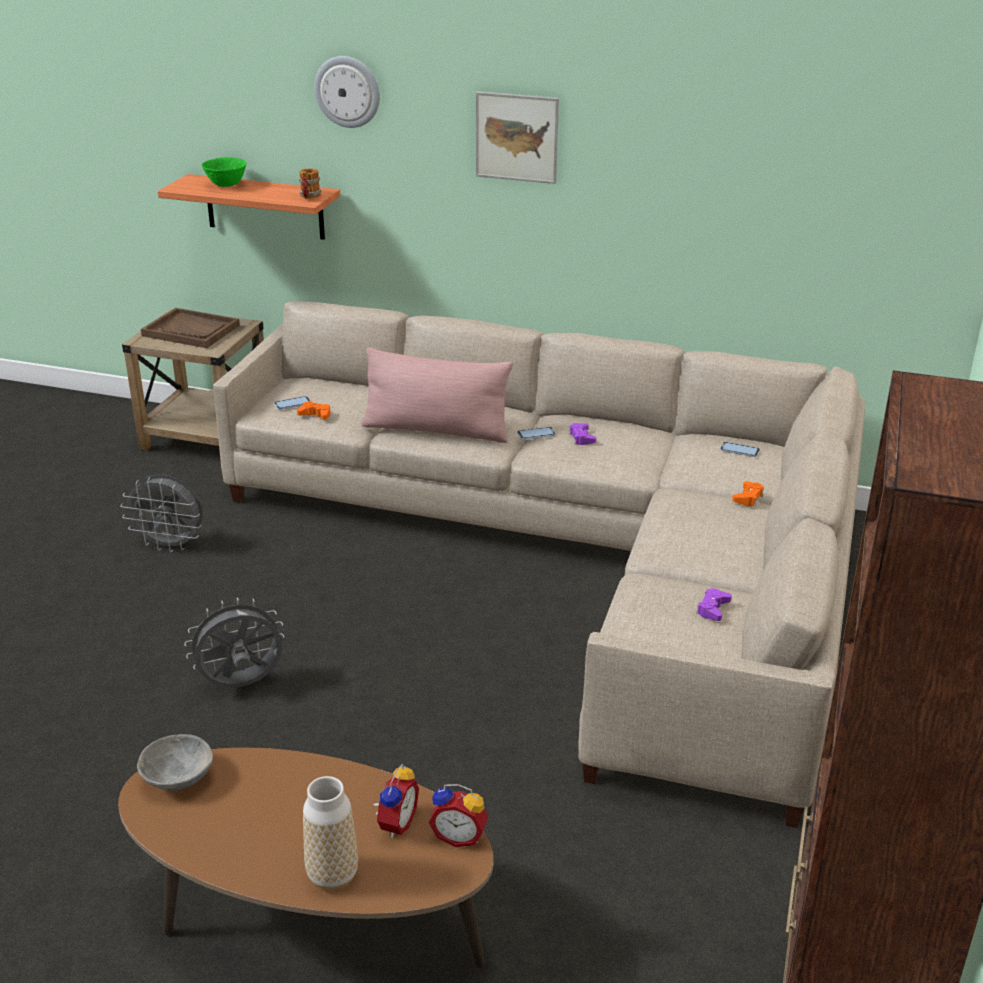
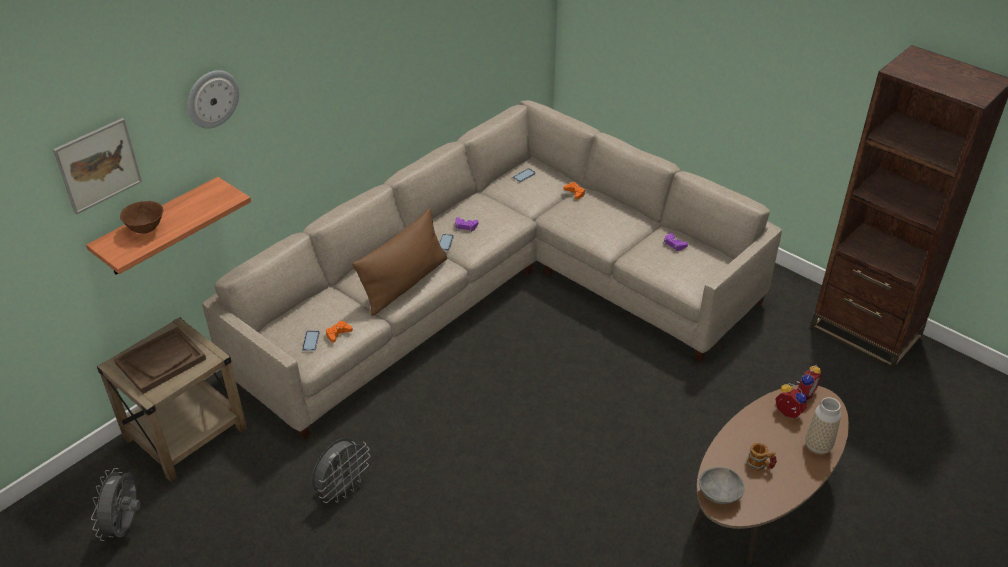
camera: 65 degrees left, 10 degrees up
(226, 185) = (146, 229): green bowl -> brown bowl
(241, 685) = (541, 485): grey fan -> grey fan (126, 526)
(309, 197) = (222, 194): mug -> mug (760, 465)
(436, 430) = (405, 283): pink pillow -> brown pillow
(516, 137) = (331, 66): picture -> picture (98, 165)

